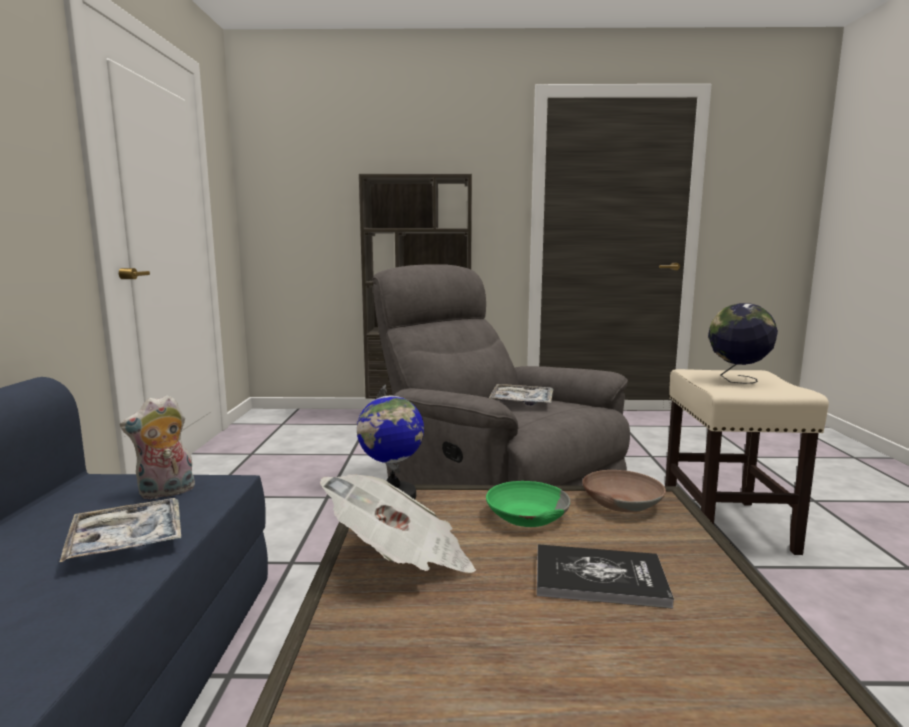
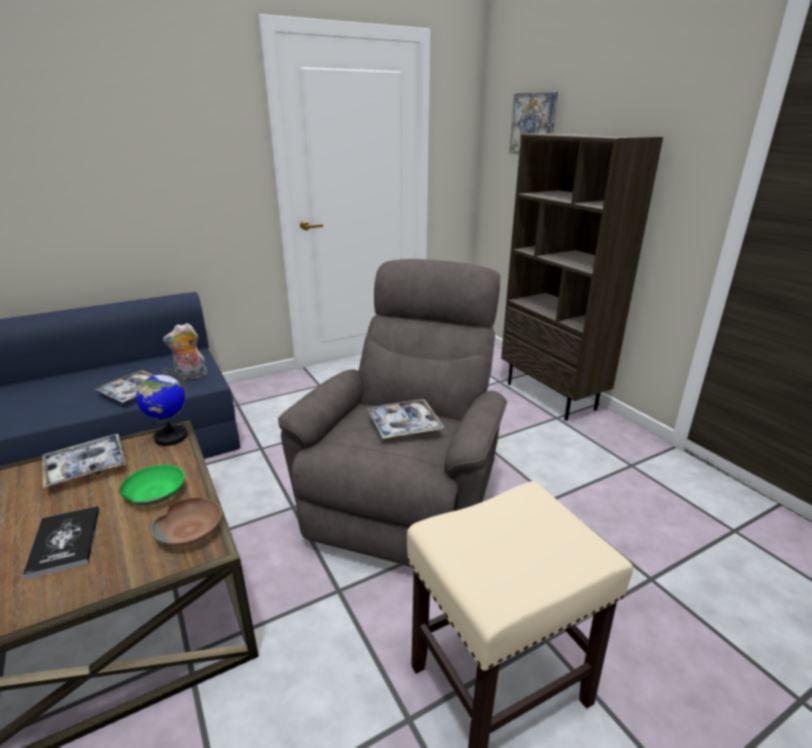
camera: 60 degrees right, 15 degrees up
(166, 493) = (191, 376): plush toy -> plush toy turned 45 degrees counterclockwise
(323, 174) = (534, 124): none -> picture
(401, 559) = (86, 467): newspaper -> tray
(737, 380) = (512, 537): globe -> none

